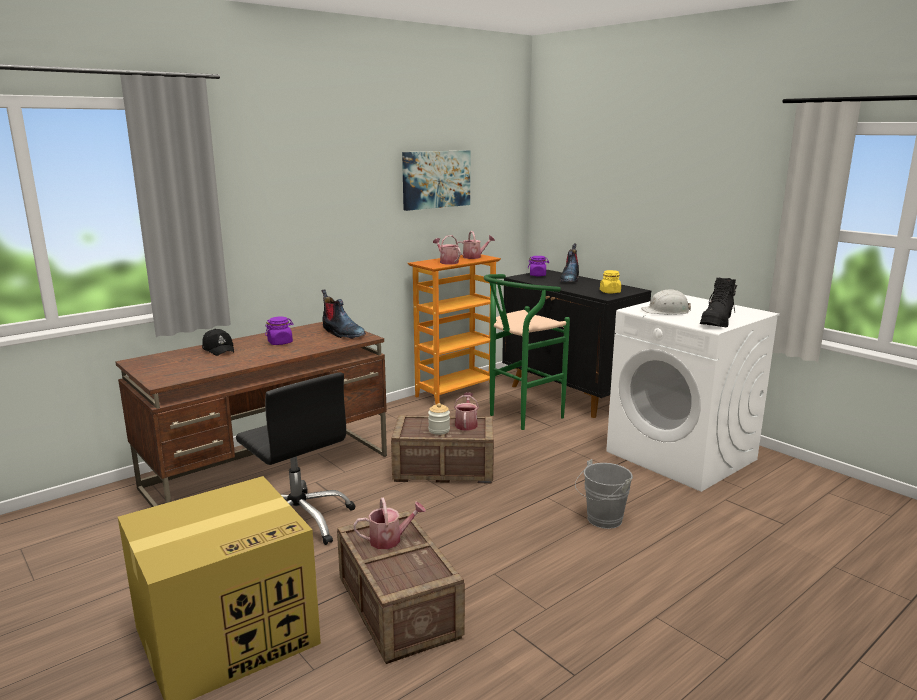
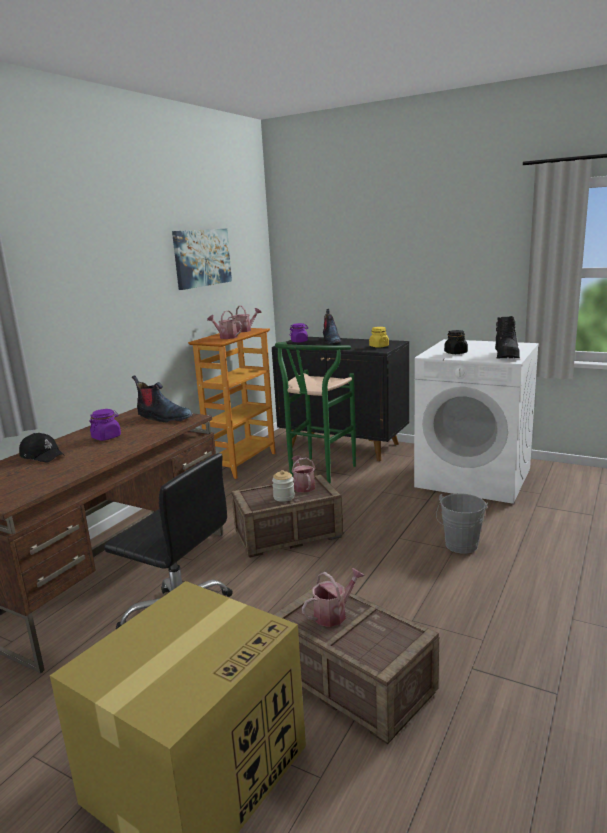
camera: 20 degrees left, 0 degrees up
(666, 311) = (455, 353): white hard hat -> black jar

